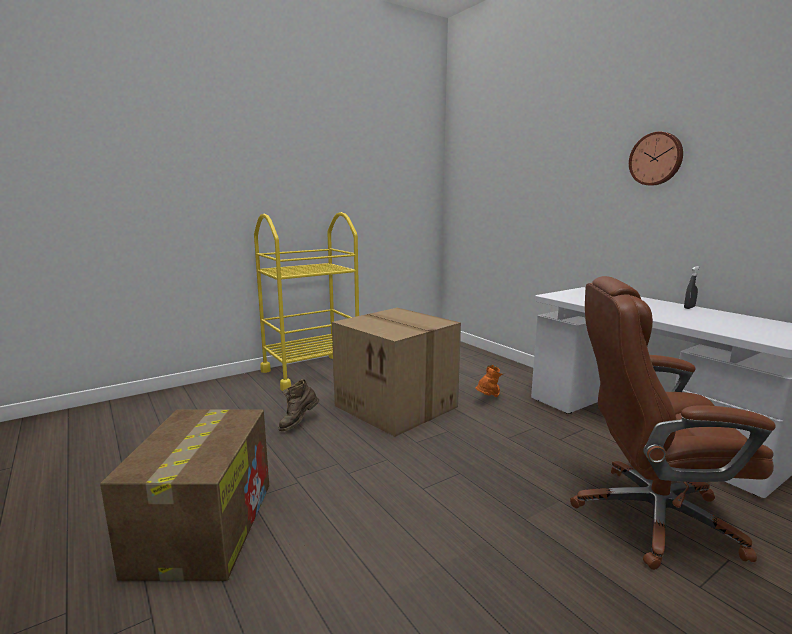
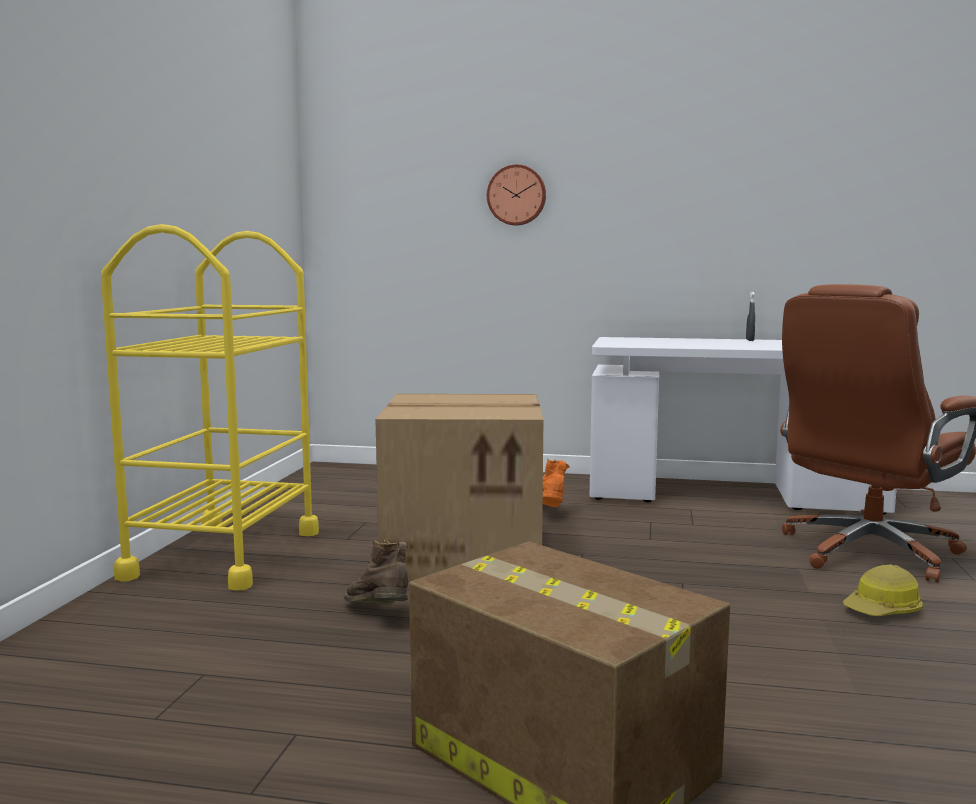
camera: 45 degrees left, 5 degrees down
(298, 423) = (379, 614): brown boot -> brown boot turned 150 degrees clockwise
(547, 560) = (883, 610): none -> hard hat
(656, 159) = (681, 169): wall clock -> wall clock (516, 195)

